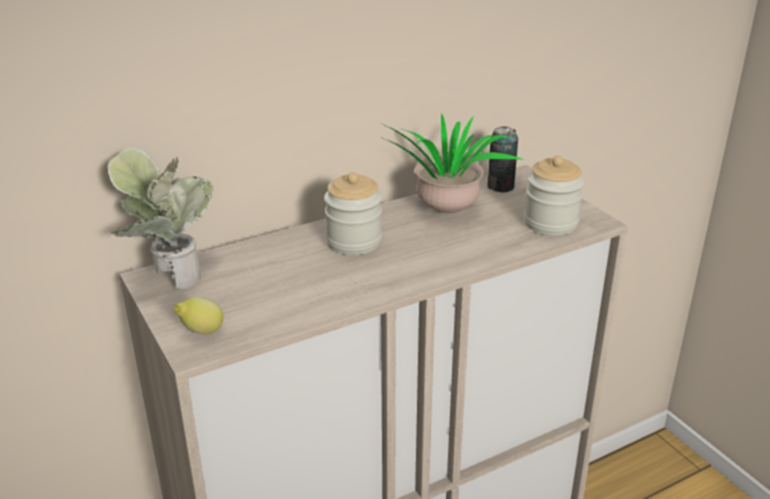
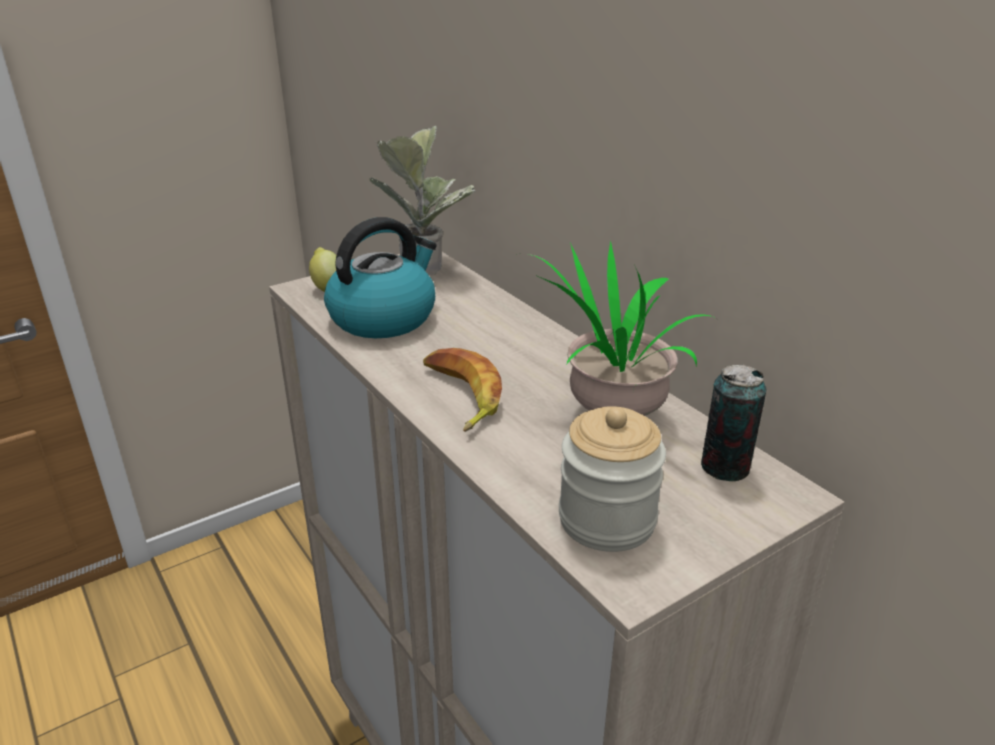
camera: 85 degrees right, 0 degrees up
(280, 298) = (383, 317): none -> kettle
(354, 241) = (509, 349): jar -> none
(419, 263) = (460, 396): none -> banana

